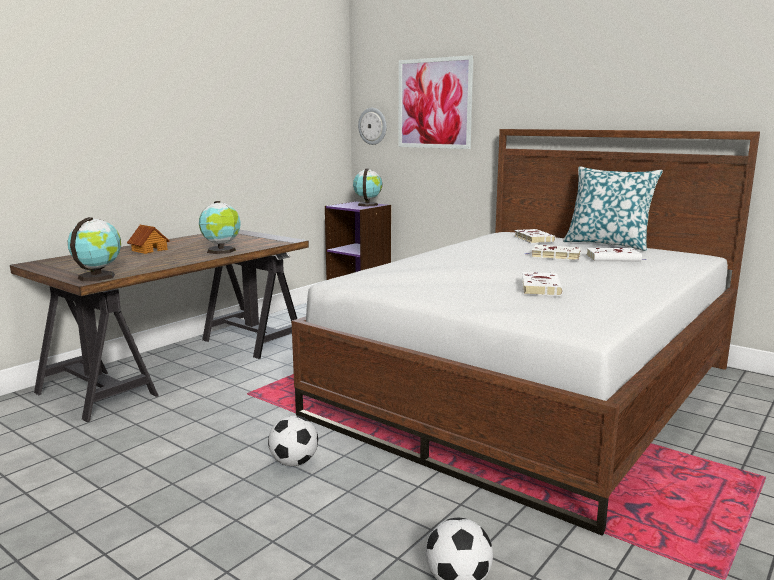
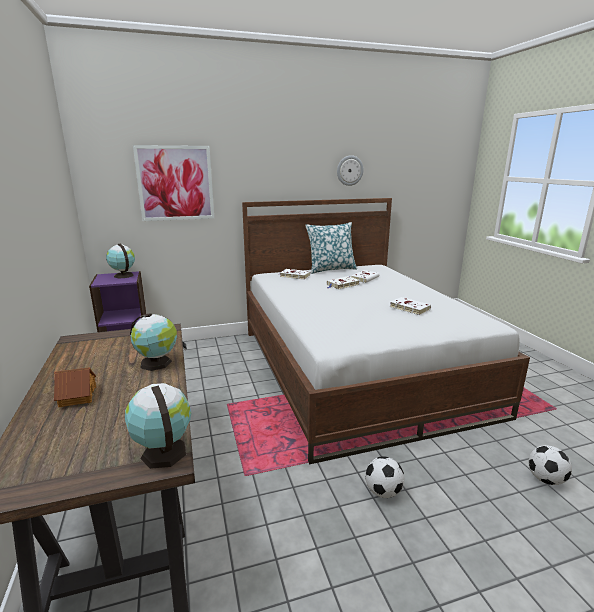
camera: 55 degrees left, 5 degrees up
(373, 126) = (107, 204): wall clock -> wall clock (349, 170)

